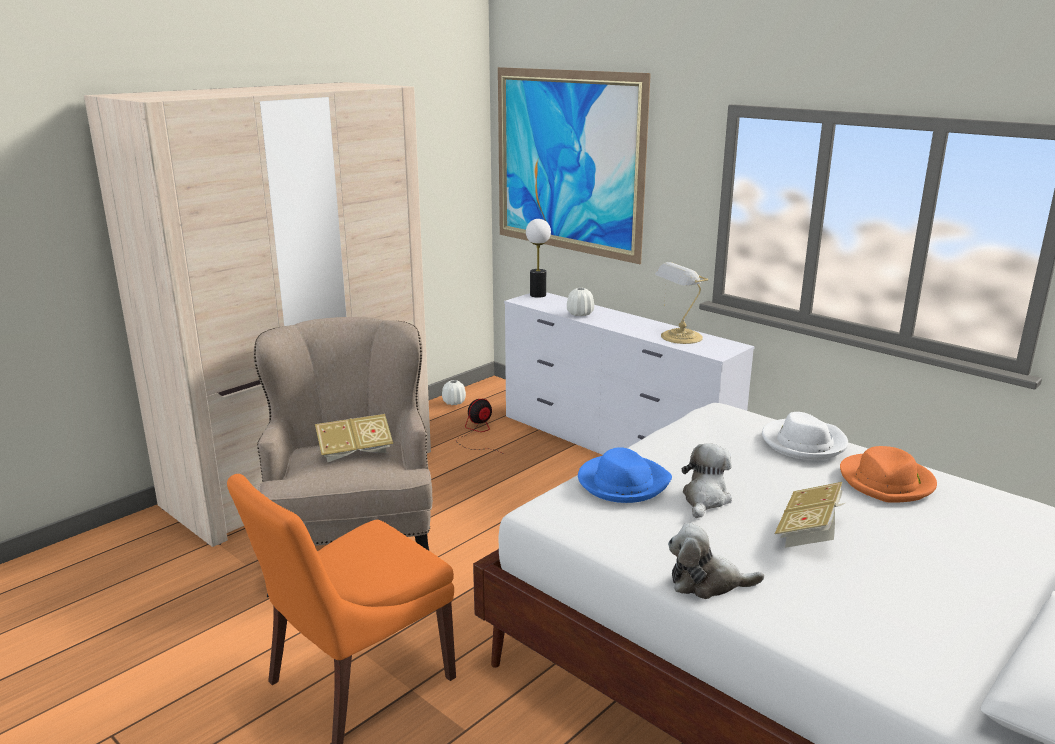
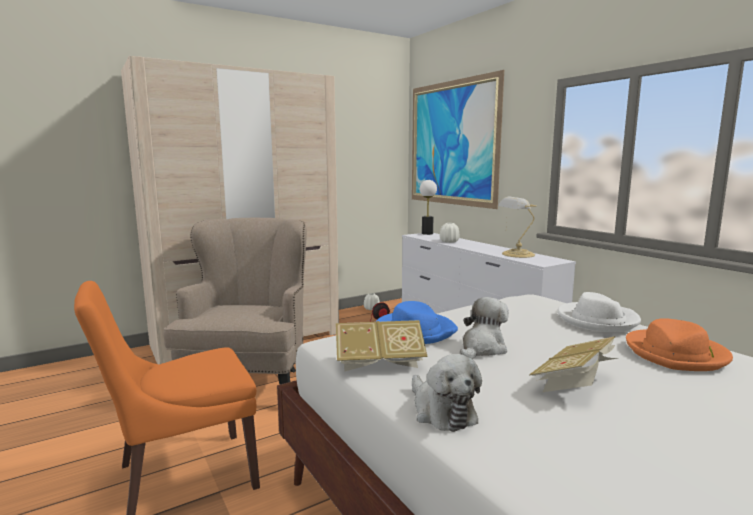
camera: 15 degrees right, 10 degrees down
(355, 452) = (248, 308): book -> book (379, 363)
(707, 582) = (441, 411): plush toy -> plush toy turned 135 degrees counterclockwise

